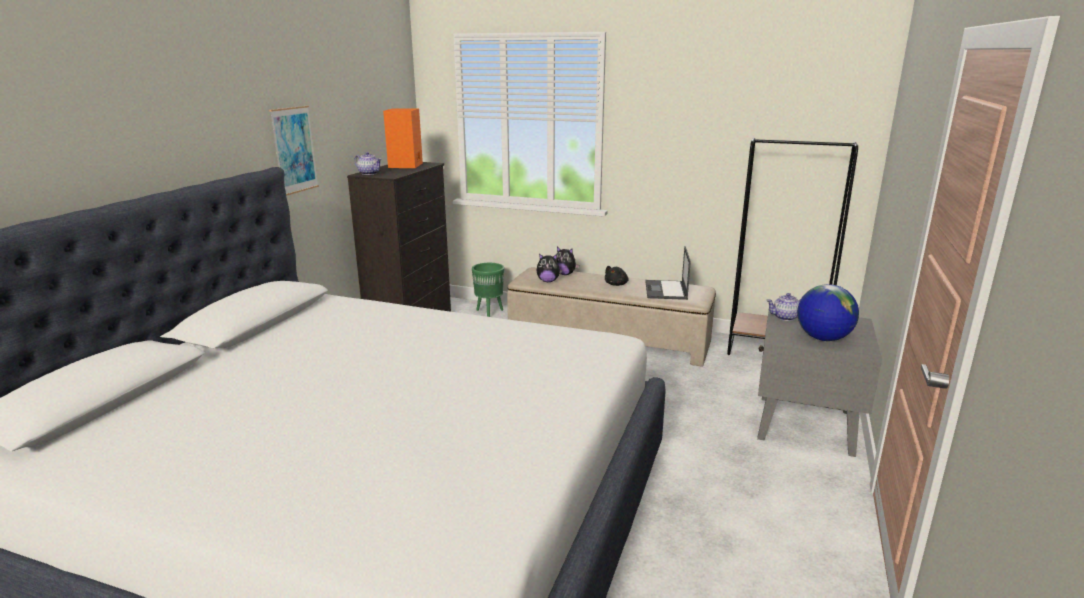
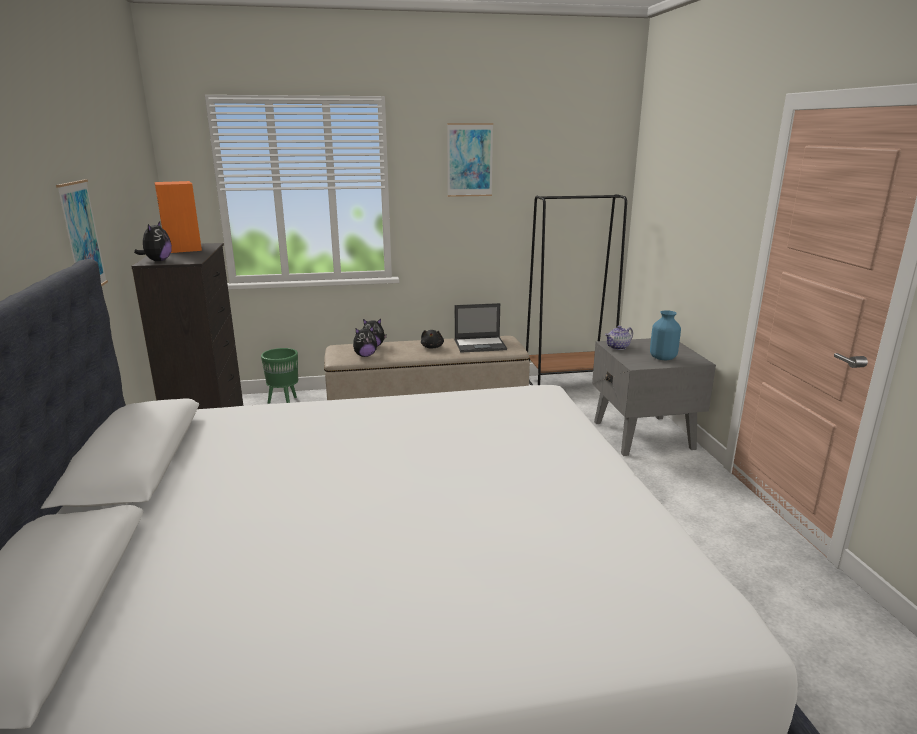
camera: 30 degrees left, 0 degrees up
(369, 173) = (157, 261): teapot -> plush toy
(666, 290) = (481, 345): laptop -> laptop turned 75 degrees counterclockwise
(687, 97) = (469, 160): none -> picture
(823, 338) = (662, 358): globe -> blue vase

